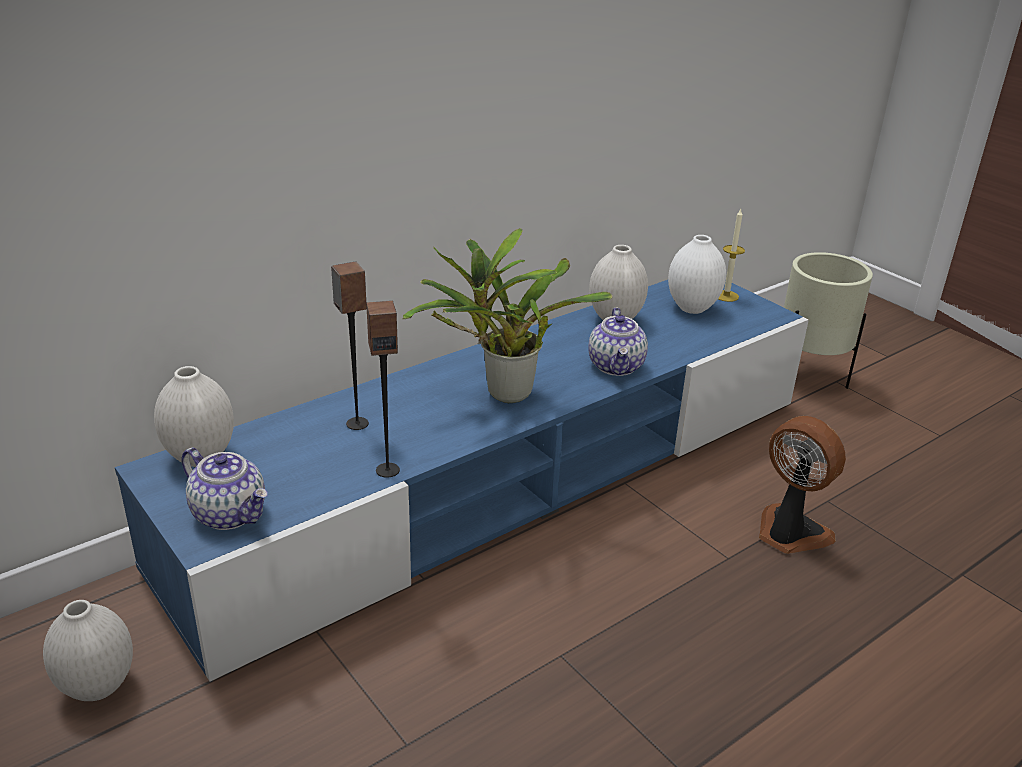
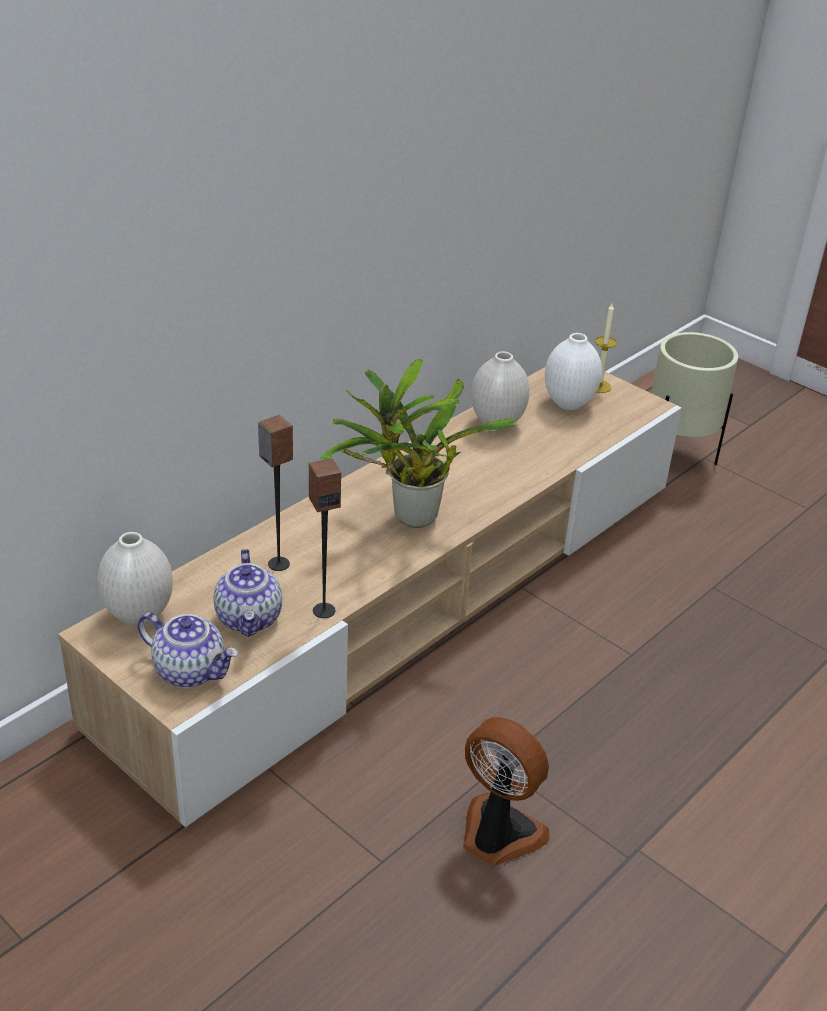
camera: 10 degrees left, 5 degrees up
(97, 688) = (77, 846): white vase -> none
(508, 480) = (409, 595): blue tv stand -> beige tv stand
(617, 366) = (510, 477): teapot -> teapot (250, 619)
(789, 533) = (682, 624): fan -> fan (497, 834)

